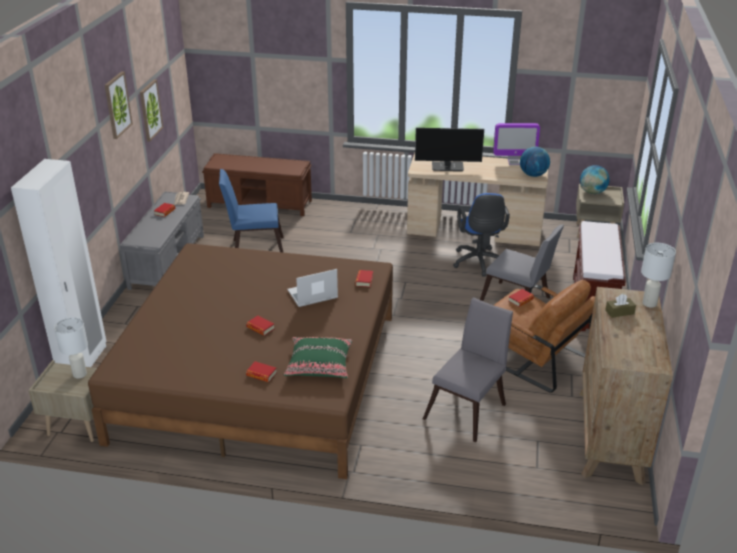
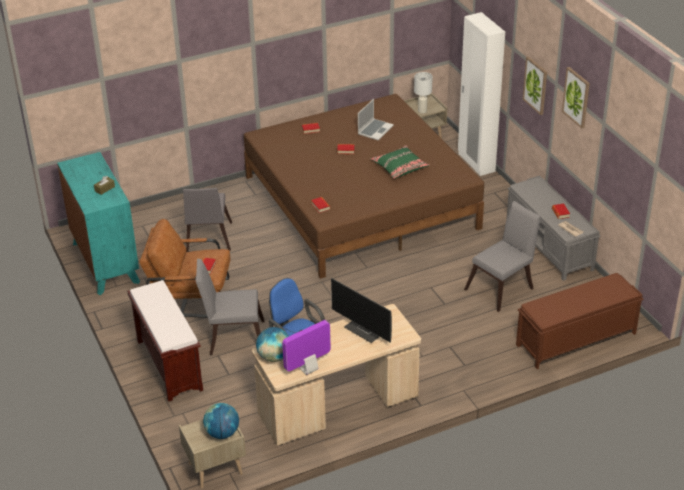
camera: 145 degrees right, 5 degrees up
(150, 110) = (612, 157): picture -> picture (535, 85)
(254, 249) = (502, 287): blue chair -> grey chair
(312, 295) = (342, 182): laptop -> laptop (375, 130)
(319, 364) = (285, 147): green pillow -> green pillow (400, 167)
(448, 167) = (366, 330): monitor -> monitor turned 105 degrees counterclockwise
(610, 436) = (105, 262): brown dresser -> turquoise dresser
(649, 303) = (87, 202): white table lamp -> none

